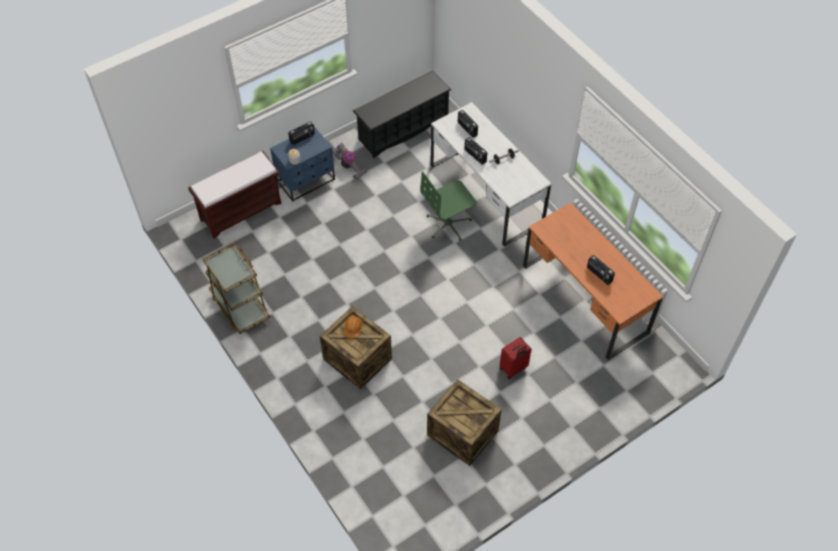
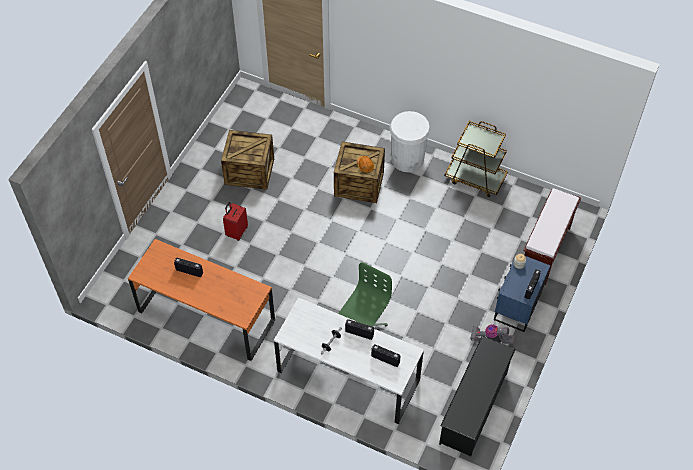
camera: 150 degrees right, 0 degrees up
(288, 361) = (407, 159): none -> white trash can

